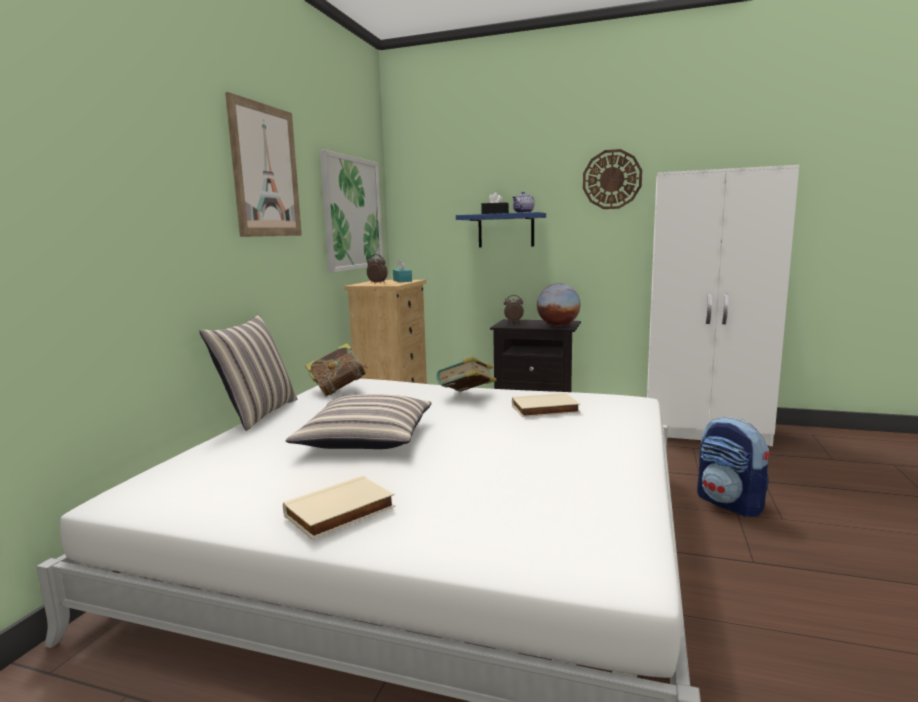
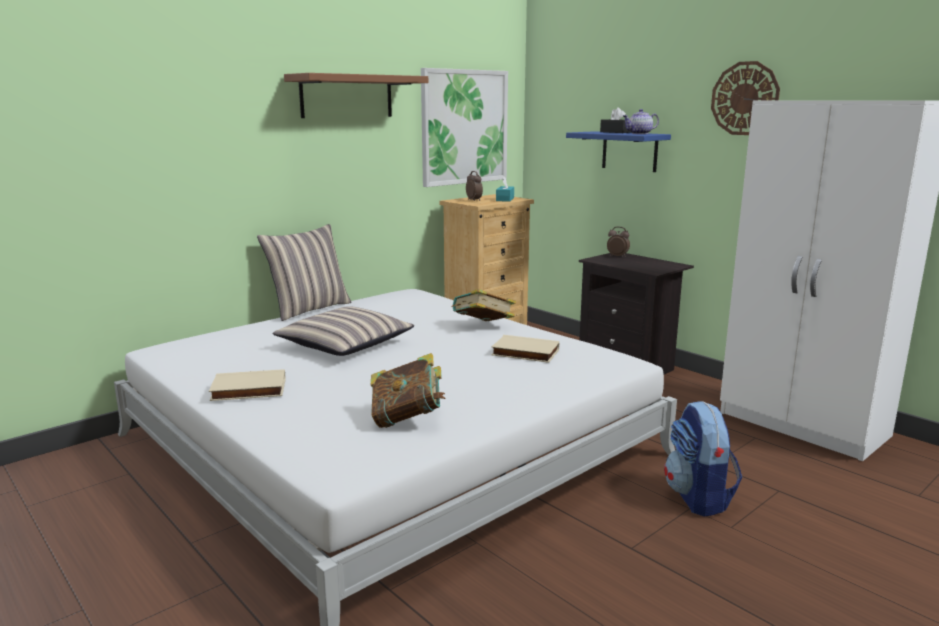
camera: 30 degrees right, 5 degrees up
(266, 171) = (347, 96): picture -> brown shelf
(338, 390) = (389, 300): book -> book (407, 419)
(558, 326) = (651, 268): globe -> none

